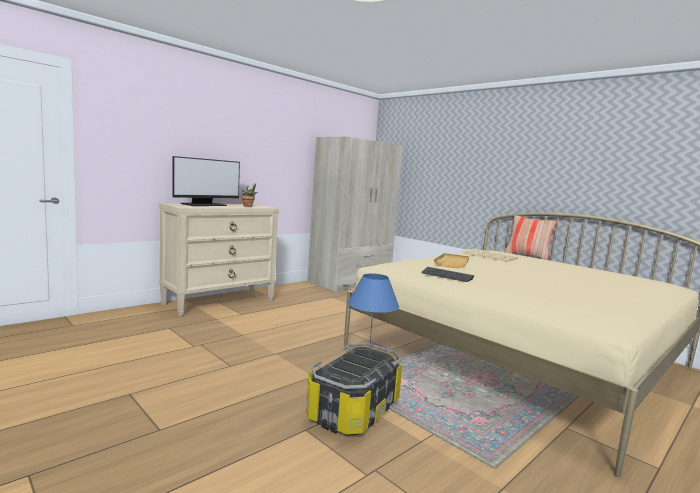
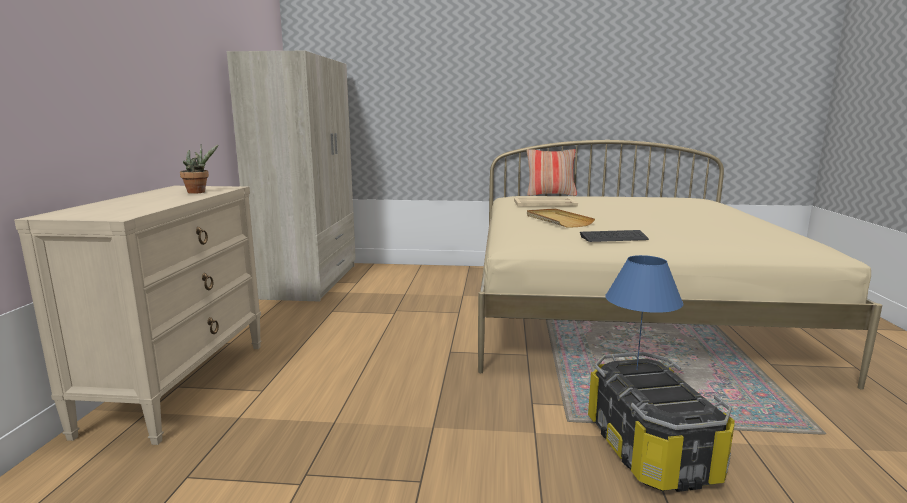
camera: 40 degrees left, 5 degrees up
(204, 205) = (119, 204): monitor -> none

